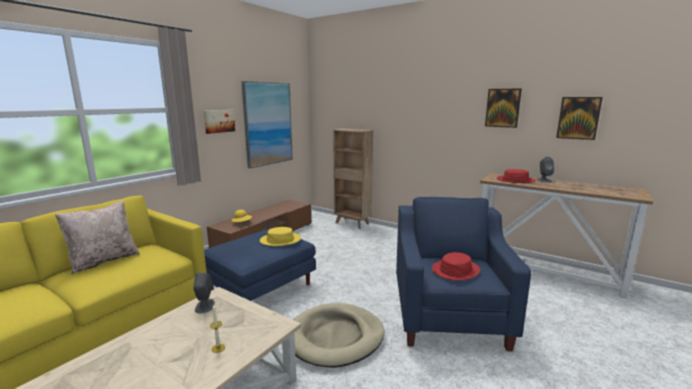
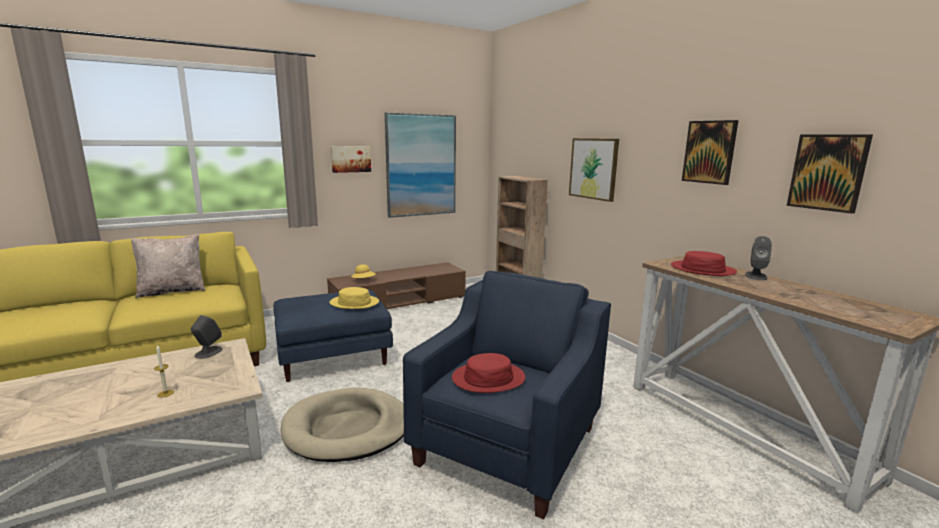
camera: 25 degrees right, 0 degrees up
(412, 121) = (593, 168): none -> picture

